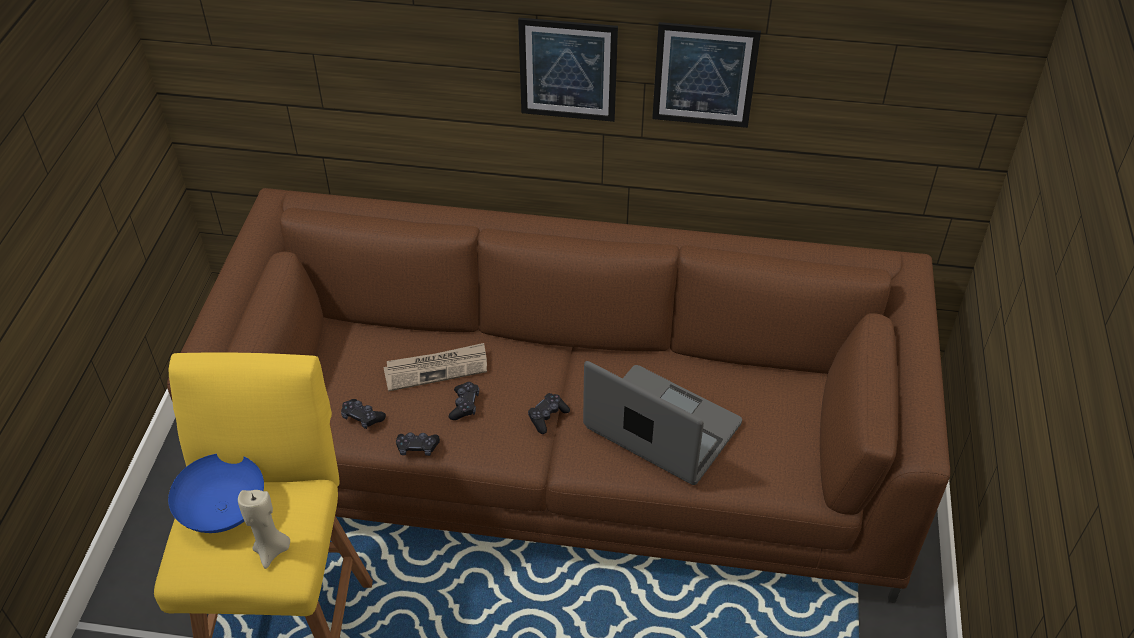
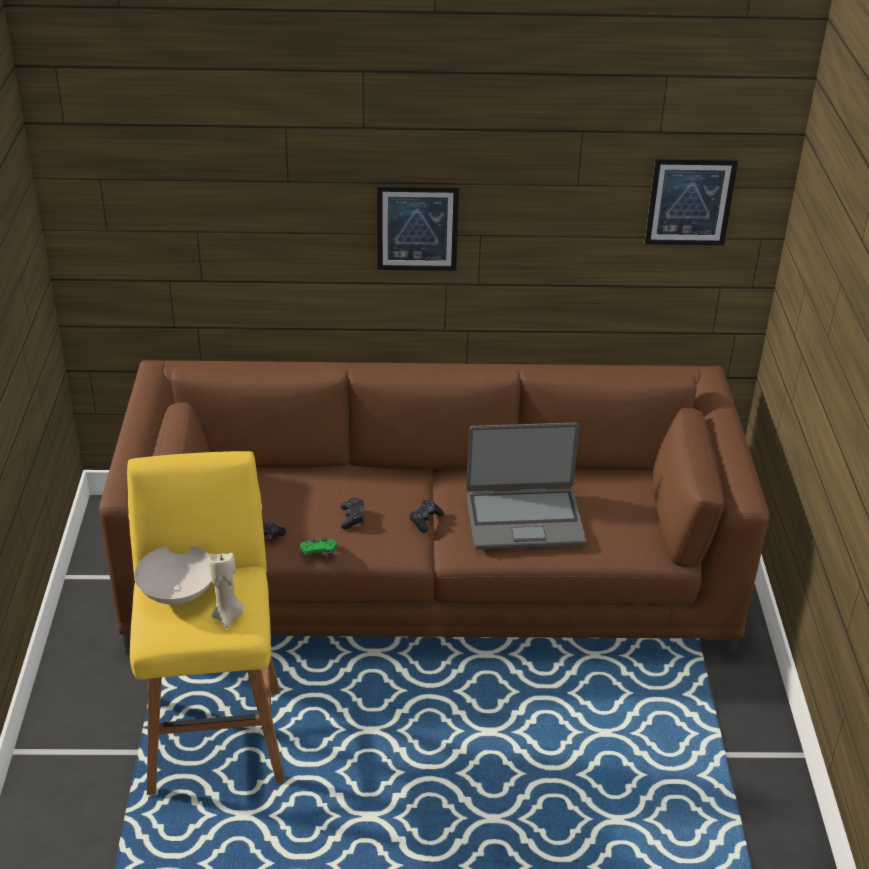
camera: 10 degrees left, 10 degrees down
(223, 509) = (177, 592): blue bowl -> white bowl
(417, 447) = (319, 552): black game controller -> green game controller
(436, 368) = (321, 493): newspaper -> none
(661, 428) = (524, 519): laptop -> laptop turned 150 degrees clockwise
(704, 75) = (529, 224): picture -> picture (690, 202)

